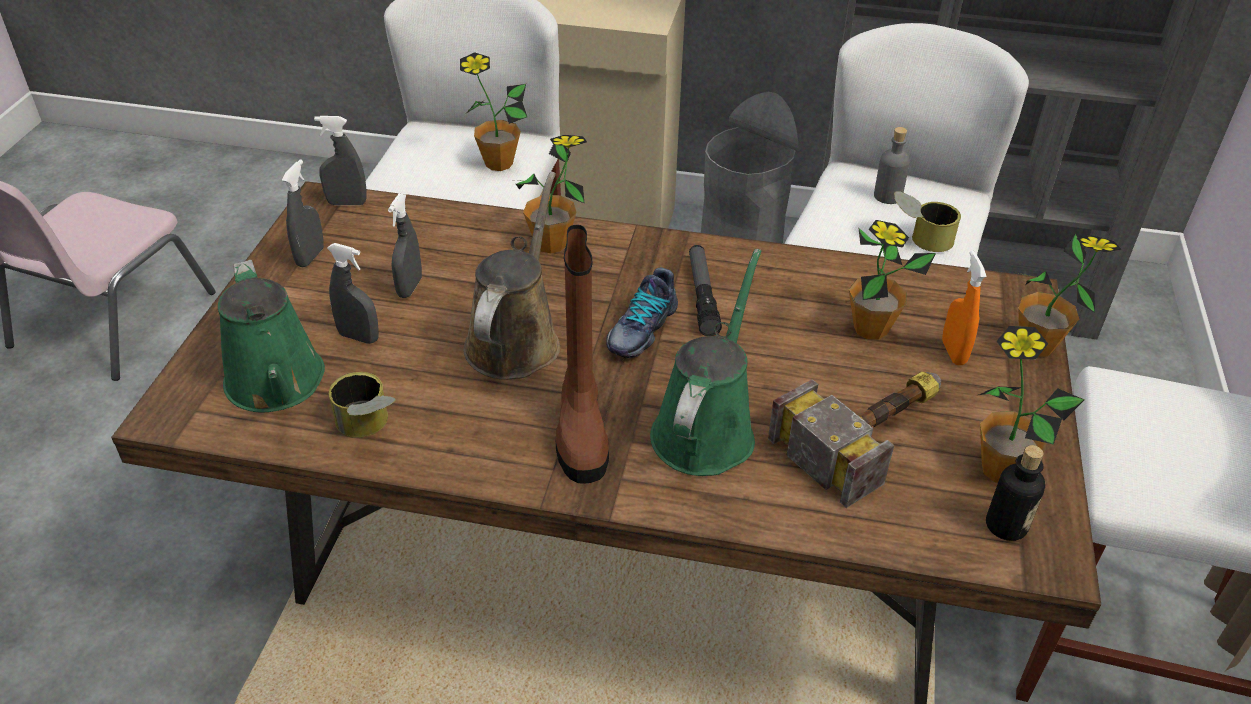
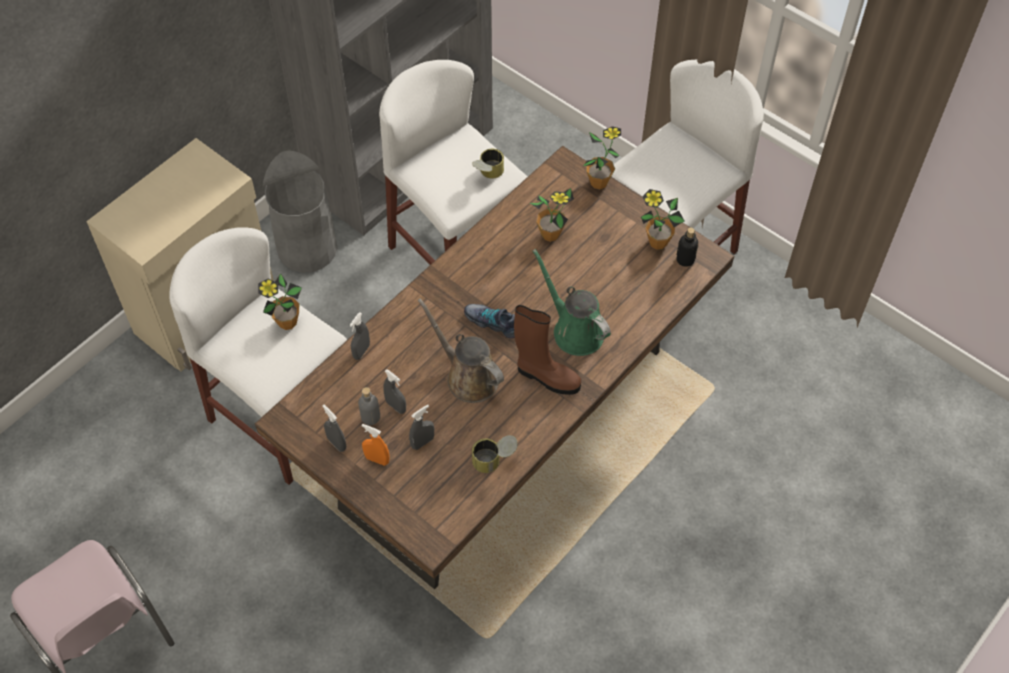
camera: 60 degrees left, 15 degrees up
(277, 385) = (438, 489): green watering can -> none
(347, 203) = (294, 409): grey spray bottle -> grey spray bottle (361, 351)
(551, 244) = (400, 329): potted plant -> none
(641, 329) = (493, 322): shoe -> shoe turned 150 degrees clockwise
(702, 296) = (485, 286): flashlight -> none
(871, 433) = (612, 273): hammer -> none
(887, 196) = (445, 165): grey bottle -> grey bottle (370, 417)
(953, 352) = (584, 214): orange spray bottle -> orange spray bottle (377, 459)

